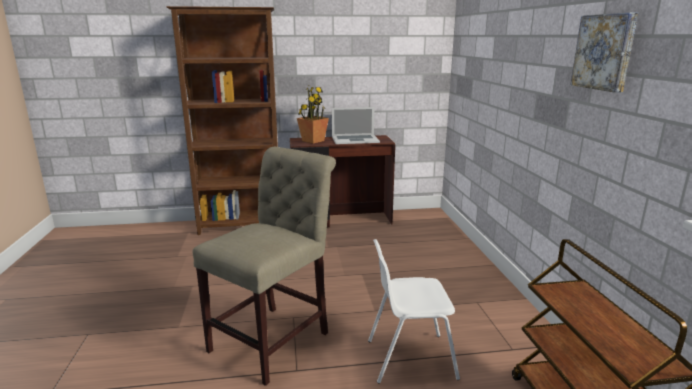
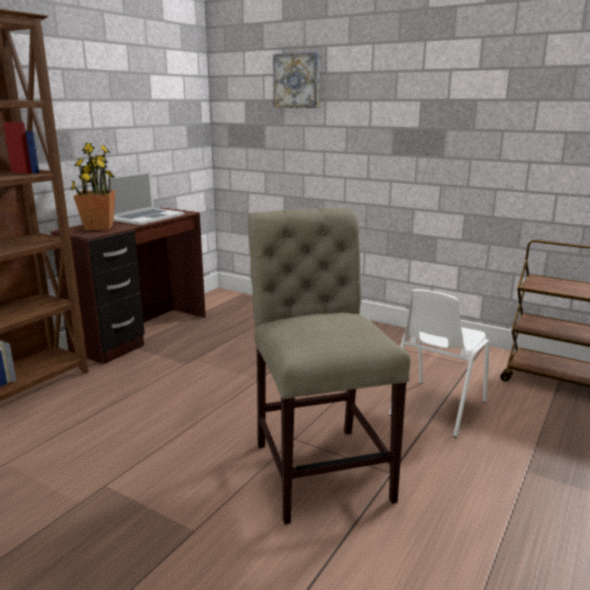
camera: 50 degrees left, 0 degrees up
(605, 52) = (491, 82): picture -> picture (297, 81)

